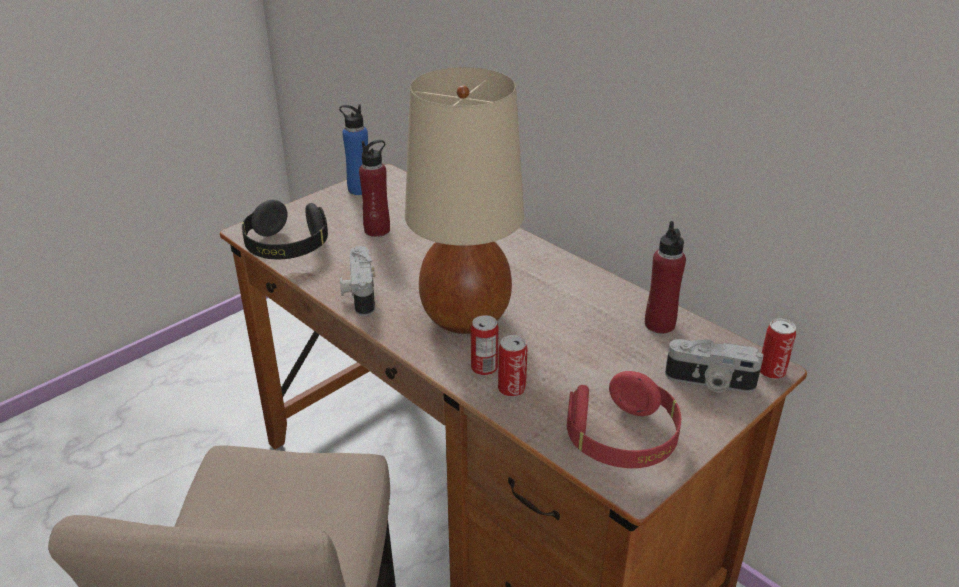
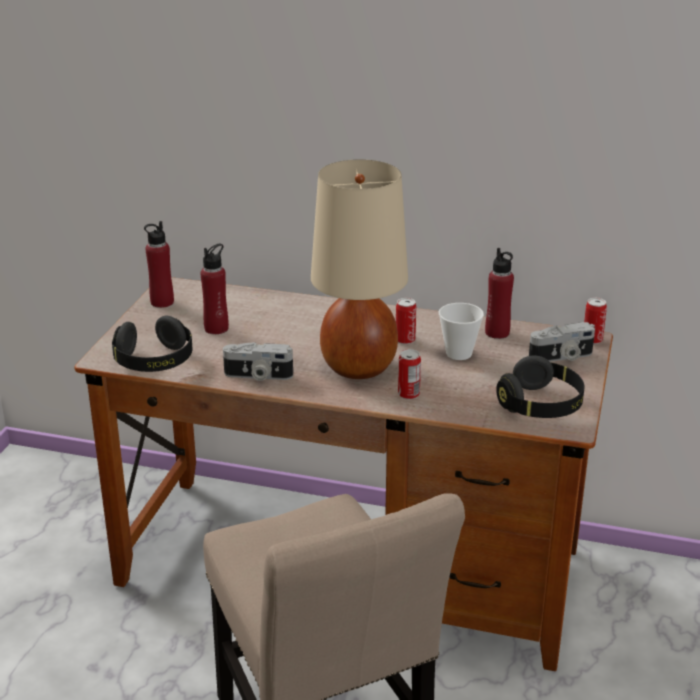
camera: 30 degrees left, 5 degrees down
(359, 189) = (162, 302): blue bottle -> red bottle
(359, 293) = (258, 376): camera -> camera turned 45 degrees counterclockwise
(511, 389) = (441, 400): can -> can (405, 340)
(589, 336) = (459, 353): none -> cup
(622, 440) = (541, 406): red headphones -> black headphones

